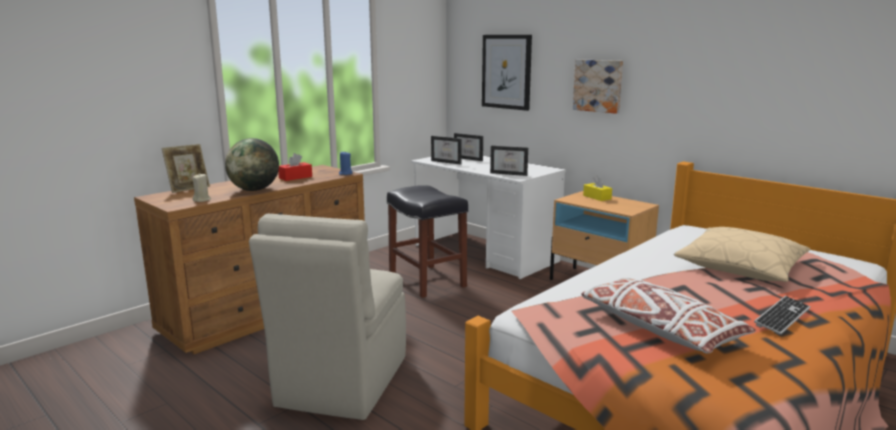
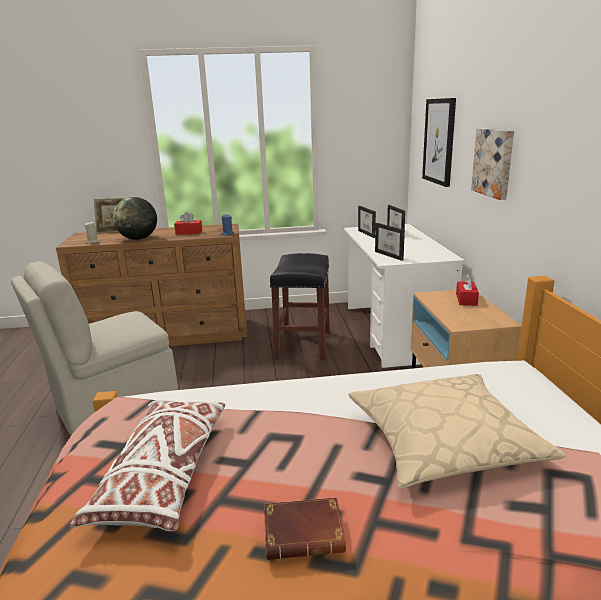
camera: 40 degrees right, 5 degrees up
(597, 197) = (466, 299): yellow tissue box -> red tissue box
(782, 317) = (305, 532): keyboard -> brown book

